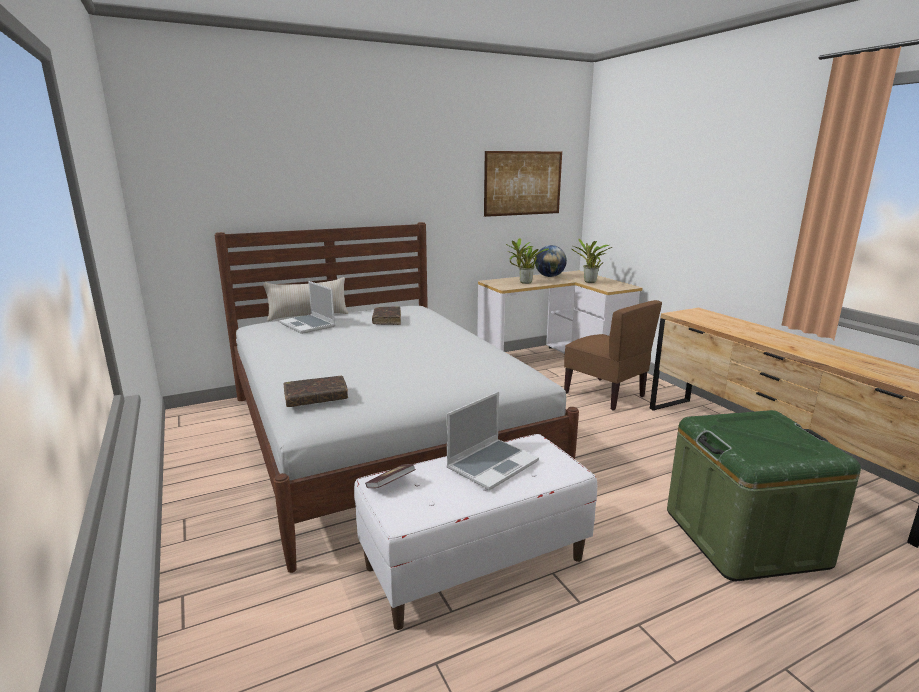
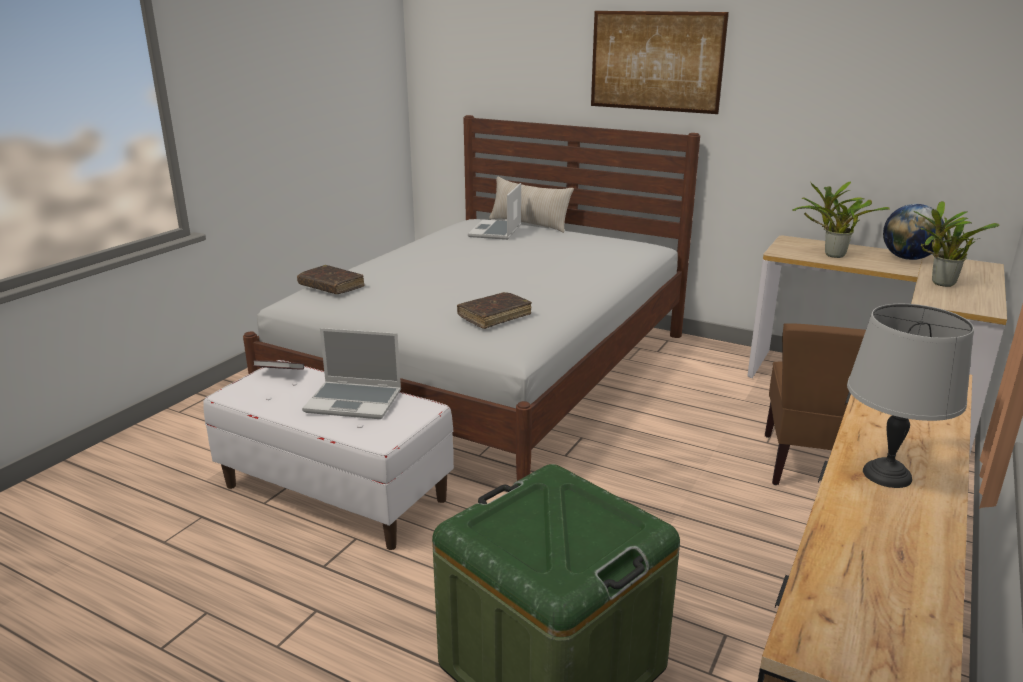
camera: 55 degrees right, 5 degrees up
(387, 320) = (565, 249): brown book -> brown book (494, 316)
(523, 183) = (895, 89): picture -> picture (656, 61)
(795, 345) = (887, 475): none -> grey table lamp

